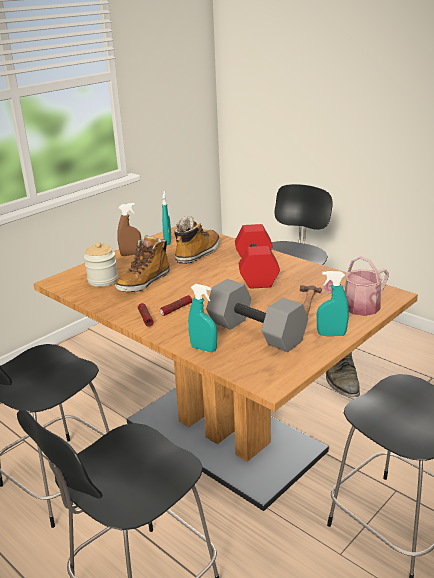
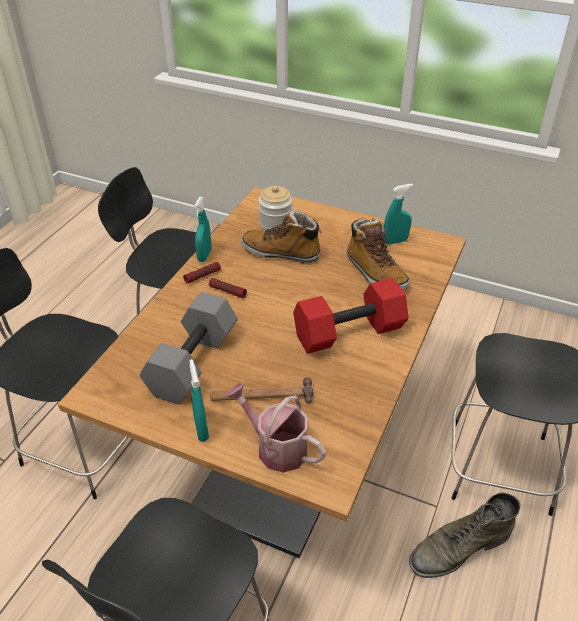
camera: 70 degrees right, 15 degrees up
(131, 254) = (347, 224): brown spray bottle -> none
(198, 253) = (375, 273): boot -> boot turned 45 degrees clockwise
(203, 349) = (150, 331): turquoise spray bottle -> turquoise spray bottle (204, 255)

